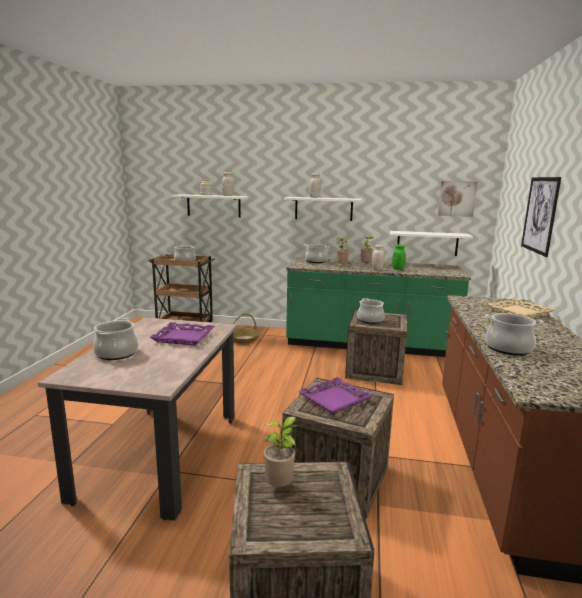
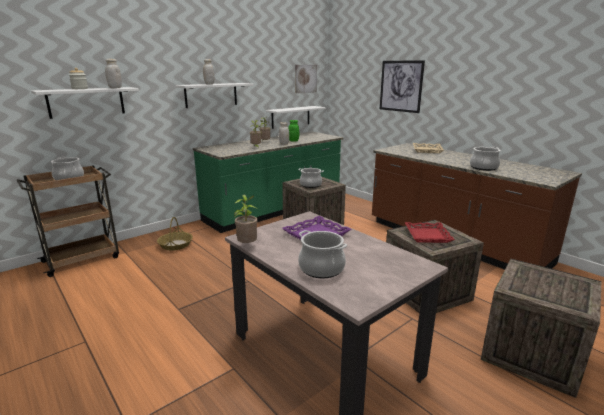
camera: 50 degrees left, 5 degrees up
(280, 487) = (531, 285): potted plant -> potted plant (247, 245)
(315, 261) = (222, 147): cooking pot -> none
(335, 400) = (428, 235): purple tray -> red tray

